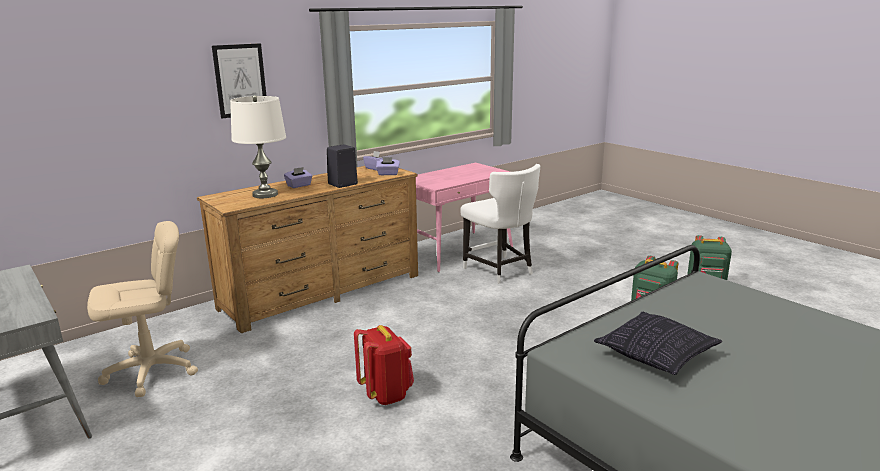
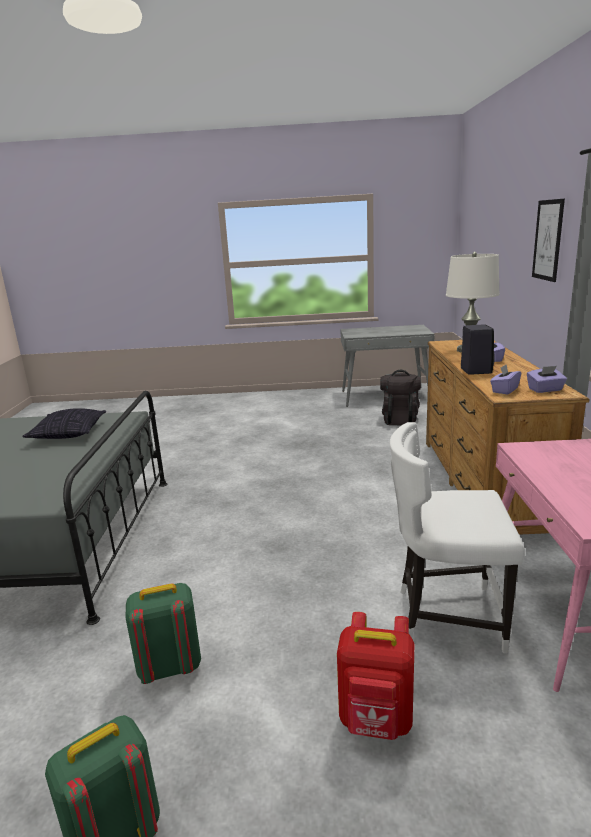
camera: 130 degrees right, 0 degrees up
(152, 371) = (399, 419): beige office chair -> black backpack
(386, 394) = (277, 468): red backpack -> red backpack (376, 721)

